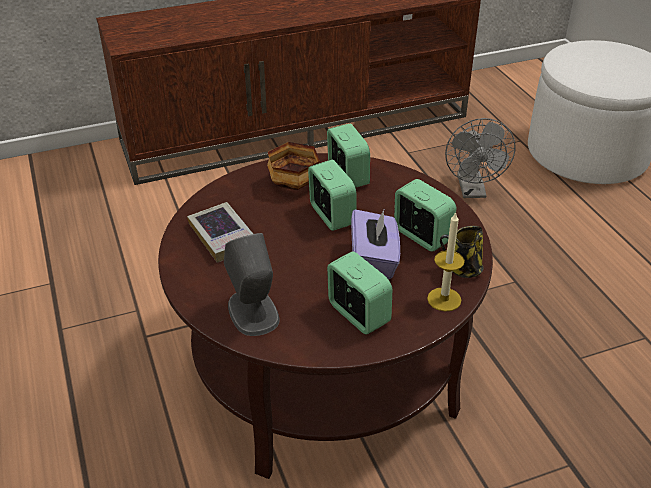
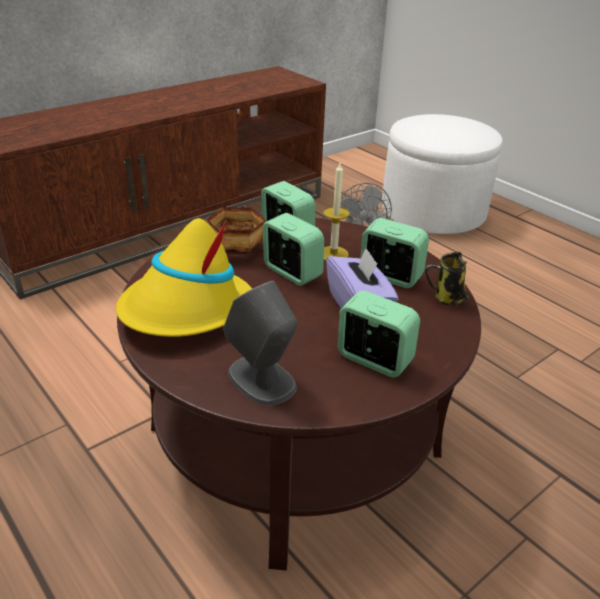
camera: 20 degrees left, 5 degrees down
(223, 236) = (187, 310): book -> yellow hat
(444, 299) = (447, 329): candle -> candle (333, 254)

